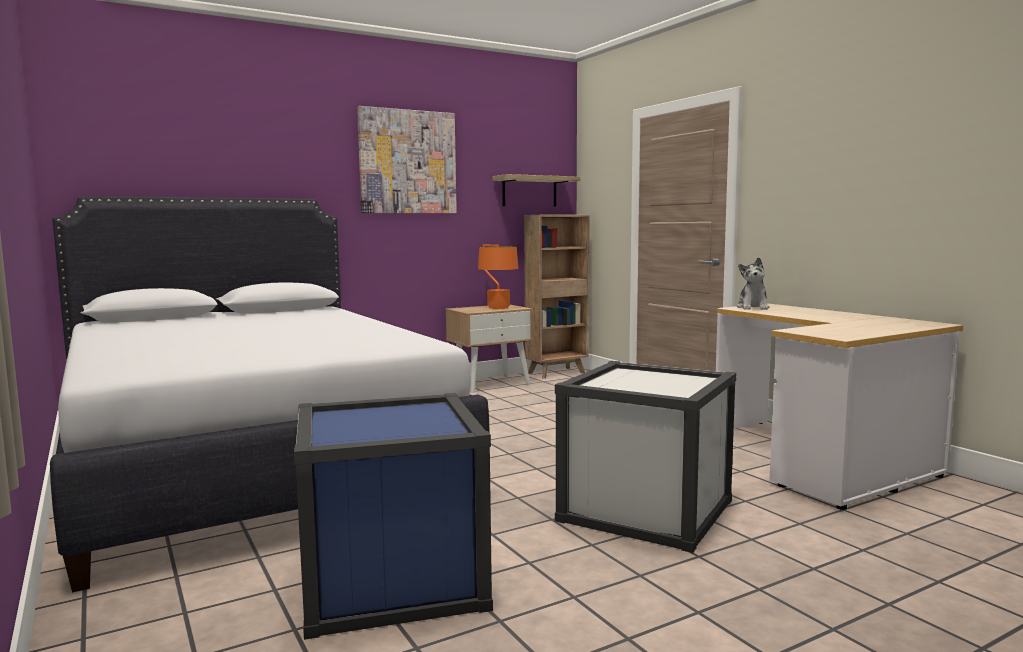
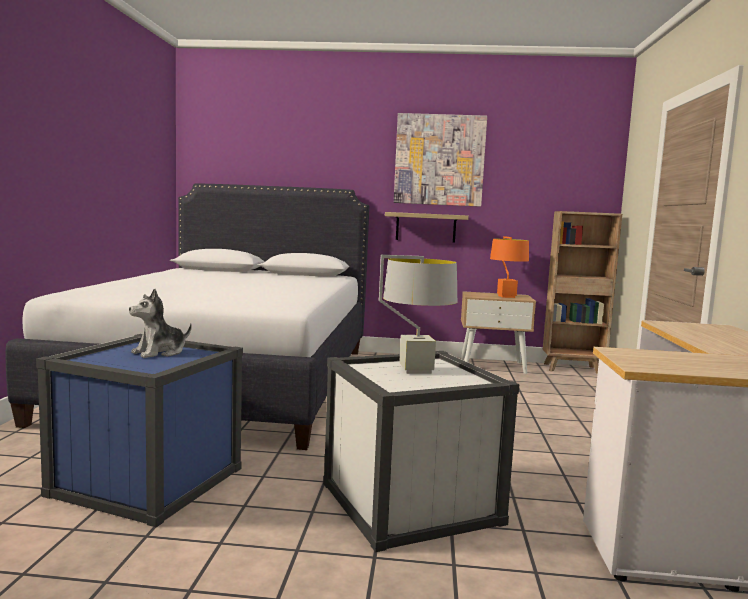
camera: 35 degrees right, 0 degrees up
(529, 191) = (564, 189): shelf -> shelf (425, 227)
(635, 380) = (415, 370): none -> grey table lamp
(753, 307) = (686, 325): plush toy -> plush toy (160, 352)

